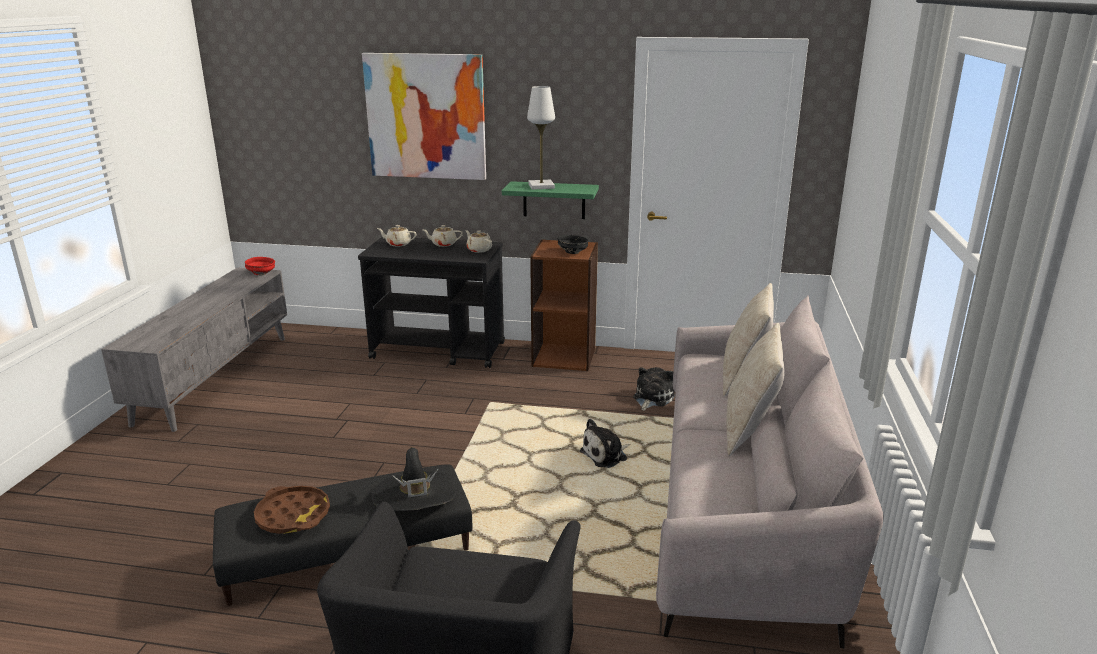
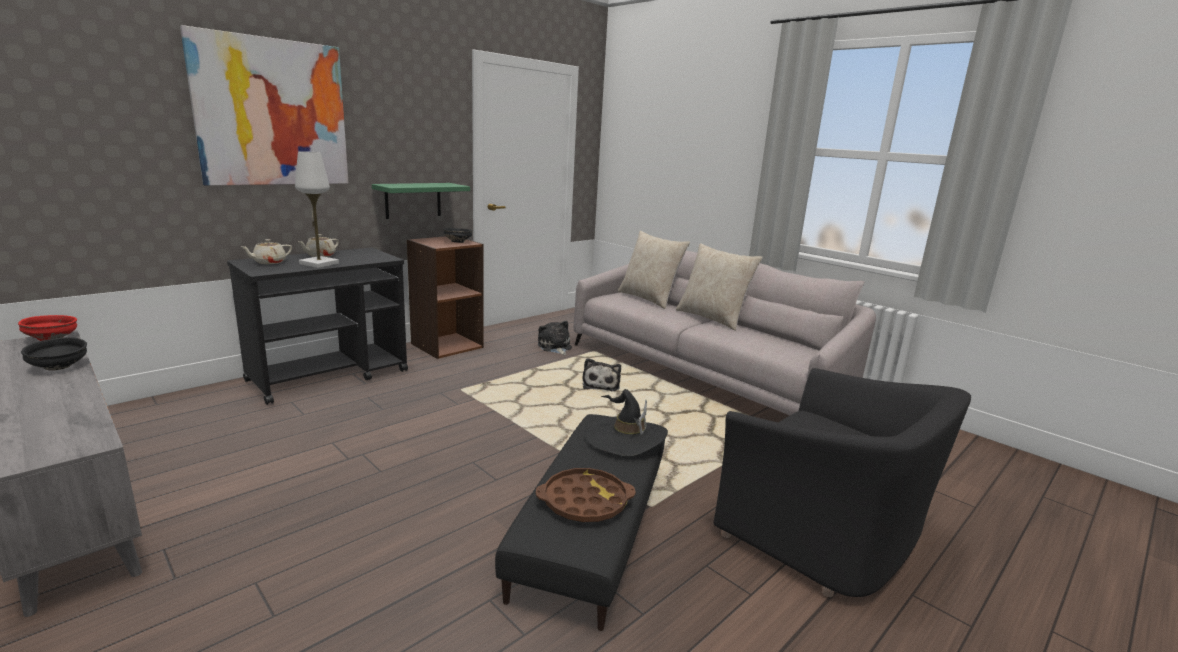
camera: 55 degrees left, 5 degrees down
(228, 294) = (59, 367): none -> black bowl
(479, 250) = (368, 254): beige teapot -> none
(541, 186) = (412, 184): white table lamp -> white table lamp (319, 264)

